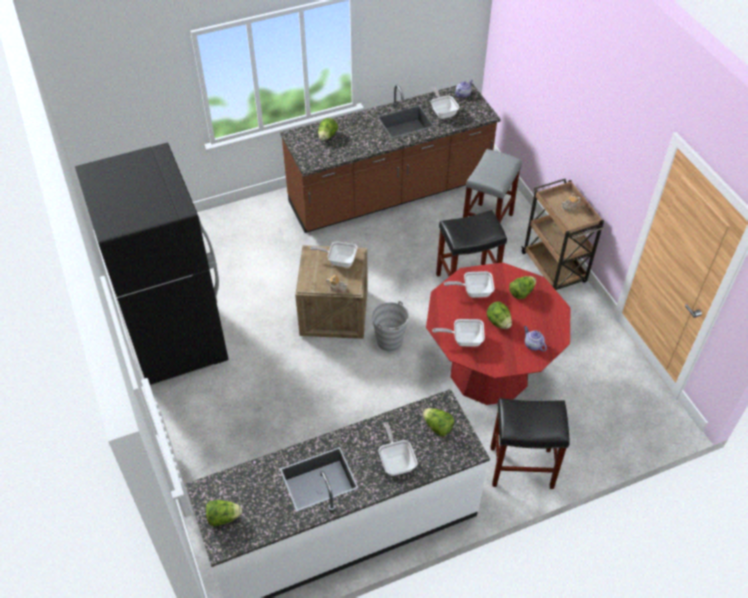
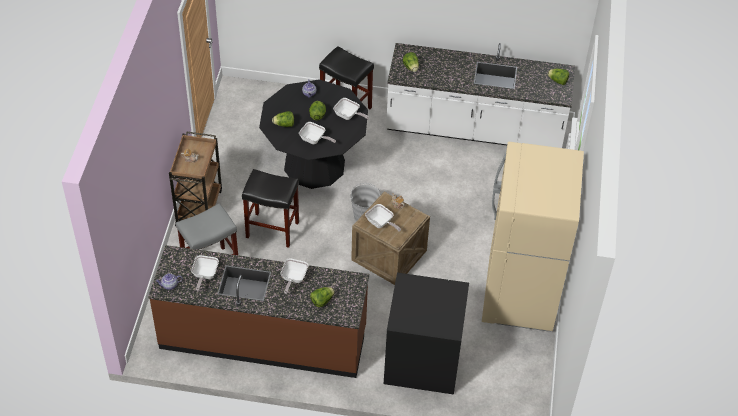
camera: 150 degrees left, 0 degrees up
(176, 339) = (519, 295): black fridge -> beige fridge
(239, 238) = (422, 361): none -> black washing machine
(396, 461) = (447, 63): frying pan -> frying pan (293, 279)
(489, 371) = (314, 165): red dining table -> black dining table

